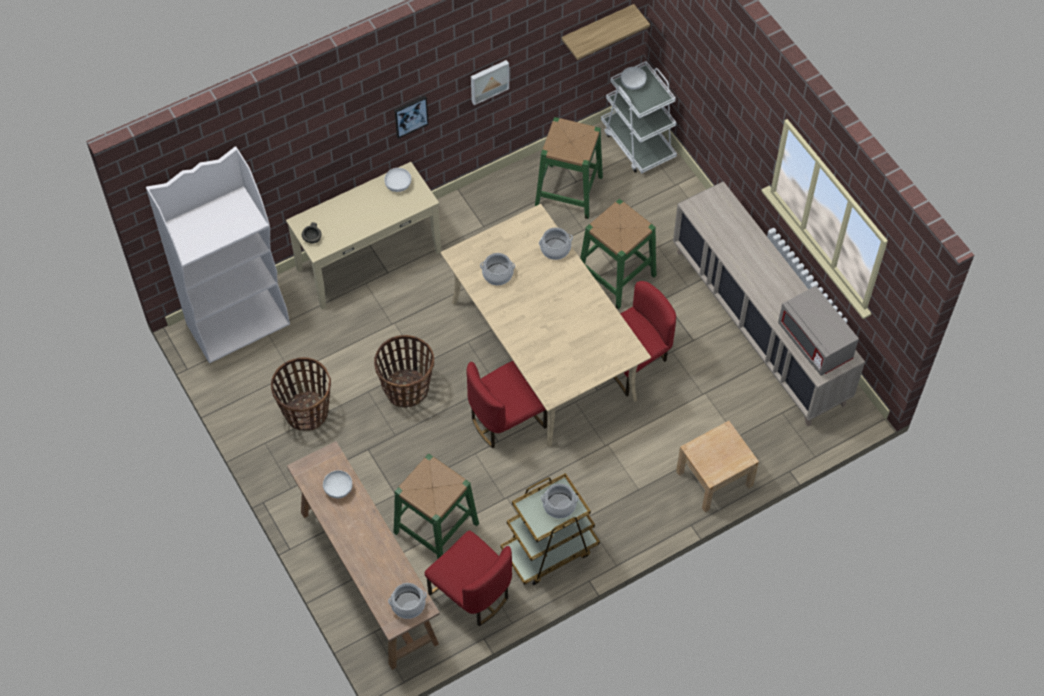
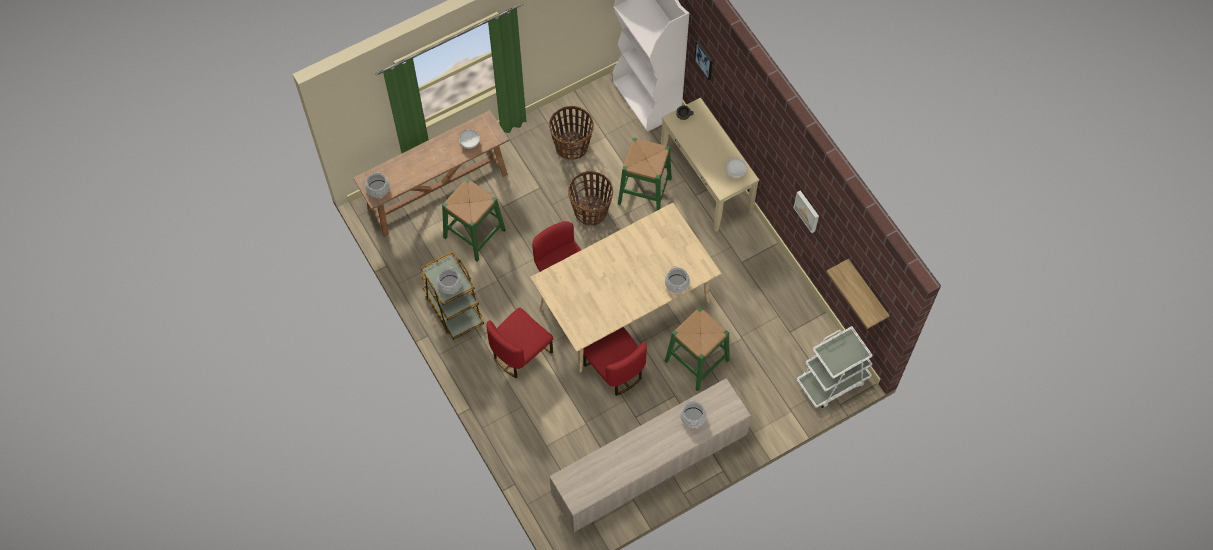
camera: 90 degrees right, 5 degrees up
(410, 115) = (768, 155): picture -> picture (704, 59)
(471, 593) = (422, 257): red chair -> red chair (520, 353)
(497, 274) = (652, 242): cooking pot -> cooking pot (692, 417)
(569, 190) = (780, 326): green stool -> green stool (644, 191)
(633, 83) = (849, 345): white bowl -> none
(714, 478) = (509, 427): beige nightstand -> none
(815, 342) = (590, 477): grey microwave -> none

